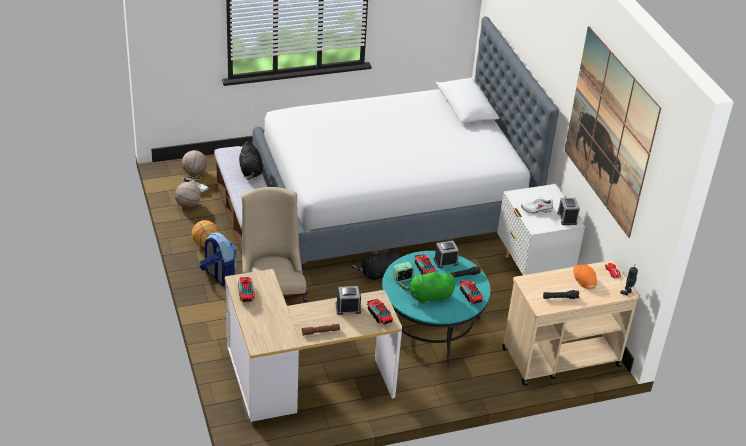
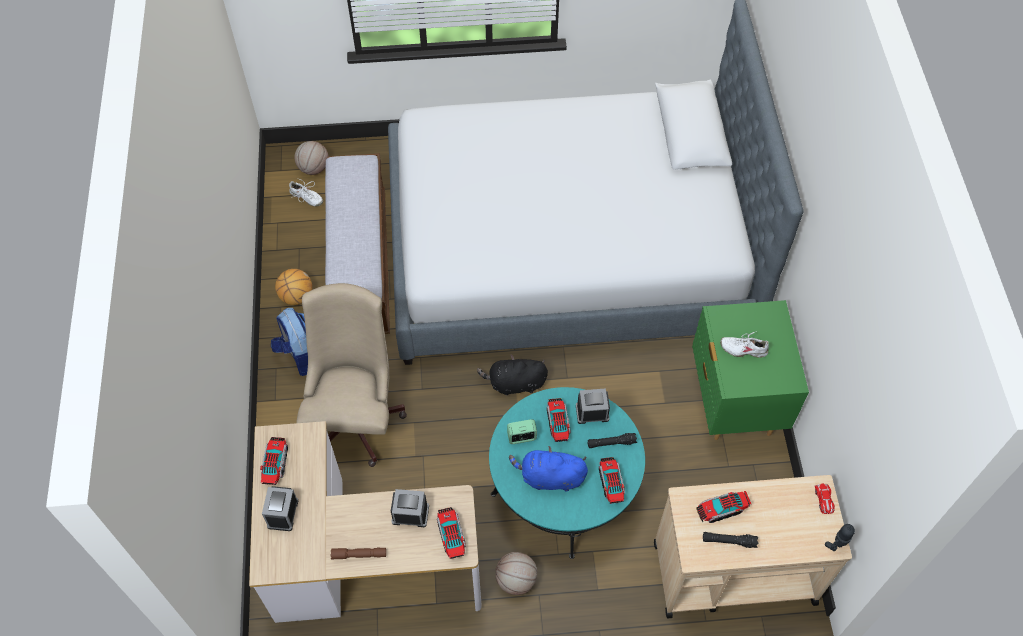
camera: 15 degrees right, 20 degrees up
(188, 205) = (291, 224): basketball -> basketball (516, 580)
(251, 171) = (363, 206): black plush toy -> none
(428, 297) = (550, 477): green plush toy -> blue plush toy
(532, 270) = (734, 403): white nightstand -> green nightstand
(550, 283) = (721, 509): none -> toy truck
(567, 218) = (785, 372): alarm clock -> alarm clock (283, 513)
(584, 278) = (775, 507): orange cap -> none
(610, 131) = (860, 304): picture -> none

